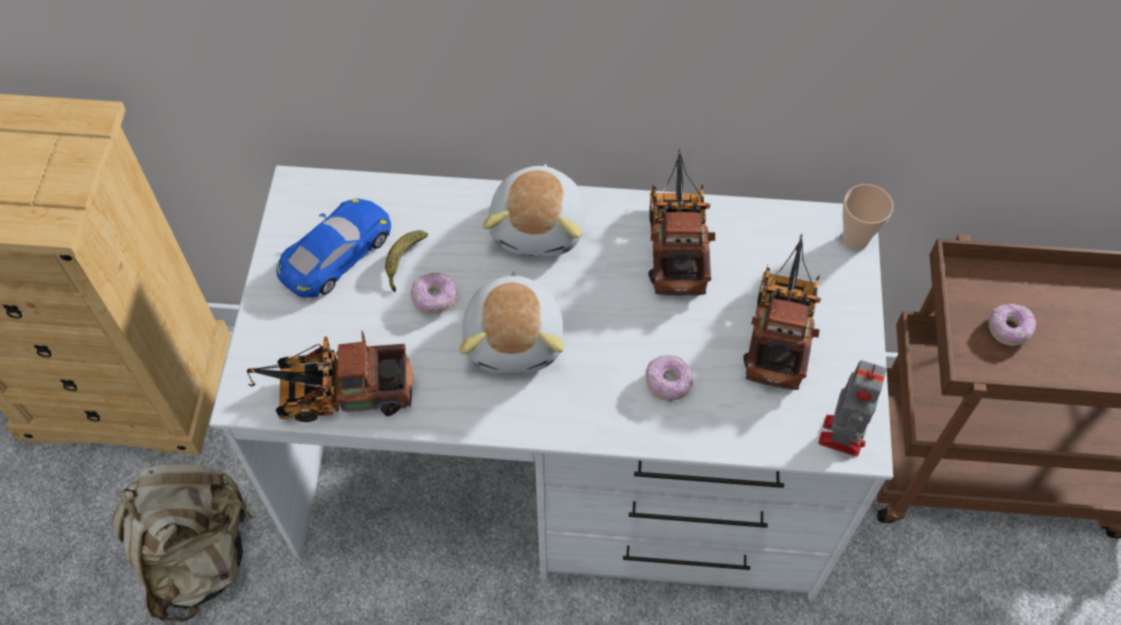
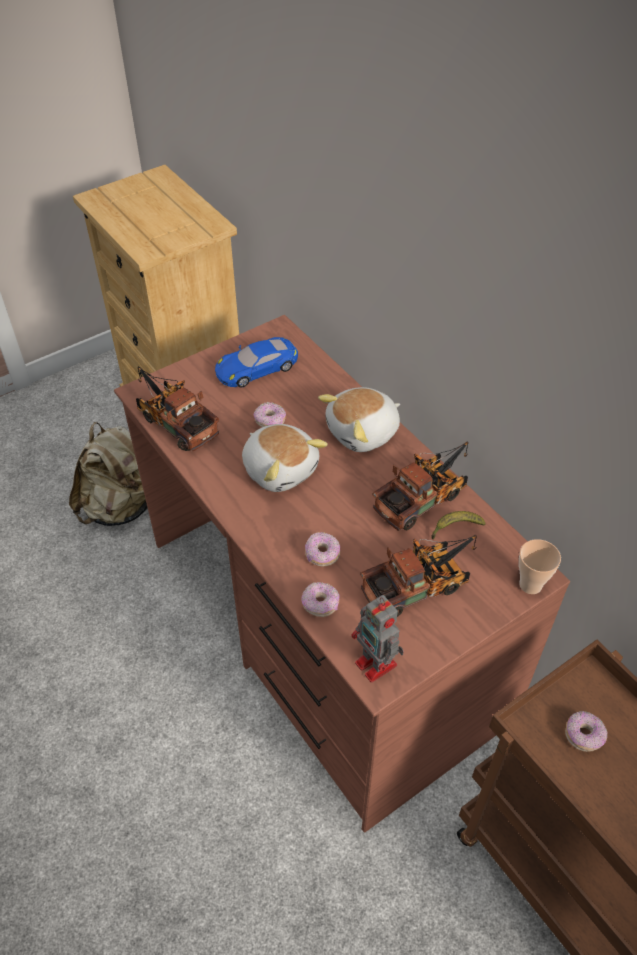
camera: 50 degrees right, 10 degrees down
(336, 253) = (257, 368): blue toy car -> blue toy car turned 150 degrees clockwise
(403, 262) = (279, 395): banana -> banana (455, 528)
(515, 338) = (280, 469): plush toy -> plush toy turned 90 degrees counterclockwise
(563, 468) = (321, 628): white desk -> brown desk
(729, 430) = (320, 604): none -> donut
(842, 433) = (377, 665): toy robot -> toy robot turned 75 degrees clockwise

